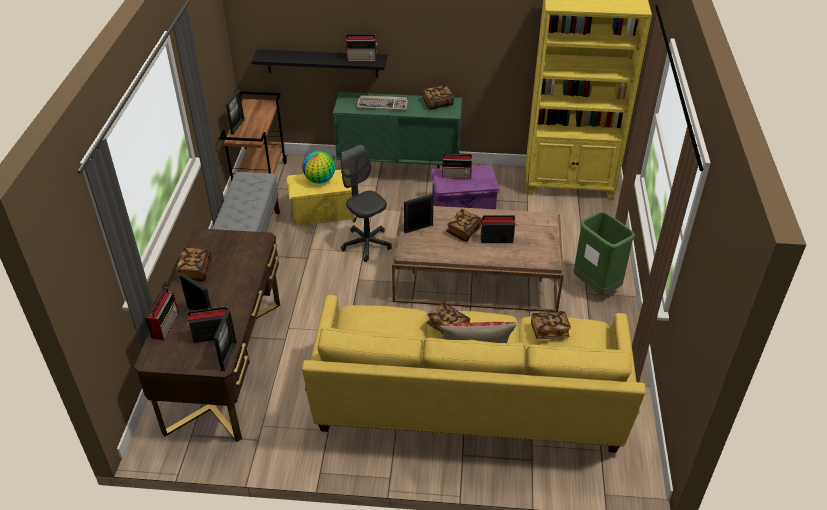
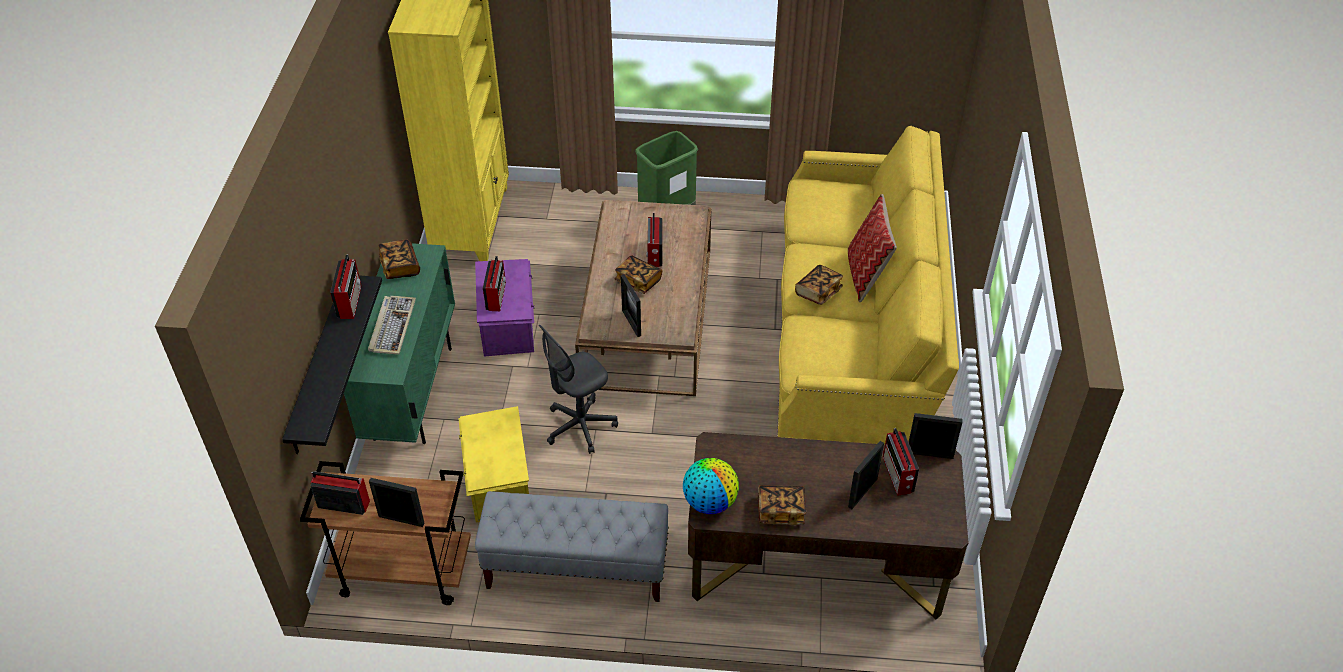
camera: 90 degrees left, 5 degrees up
(166, 324) = (886, 527): radio -> radio (342, 504)
(320, 180) = (488, 447): globe -> globe (710, 502)
(549, 331) = (816, 215): book -> none

